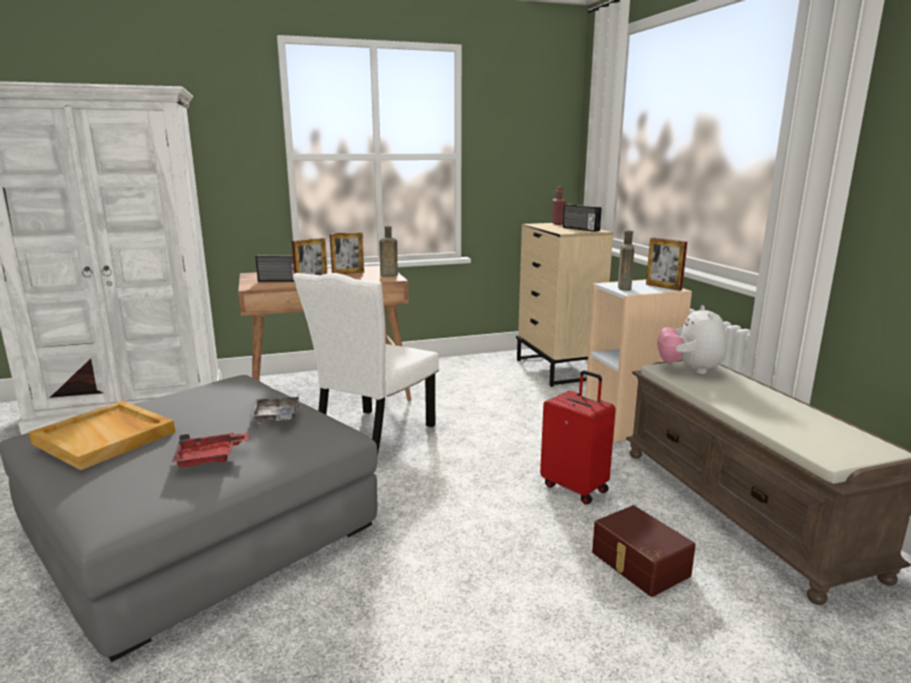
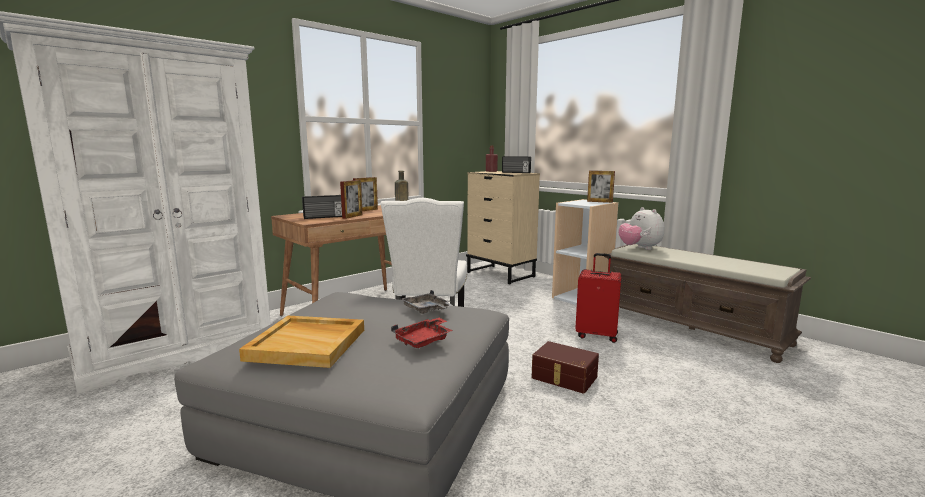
camera: 25 degrees left, 5 degrees down
(624, 288) = (580, 203): brown bottle -> none
(638, 564) = (680, 366): brown storage box -> brown storage box (564, 378)

